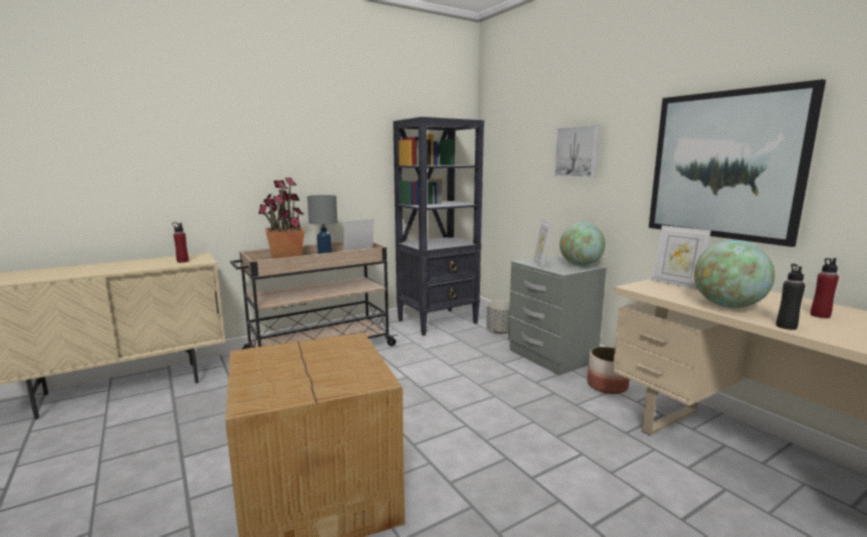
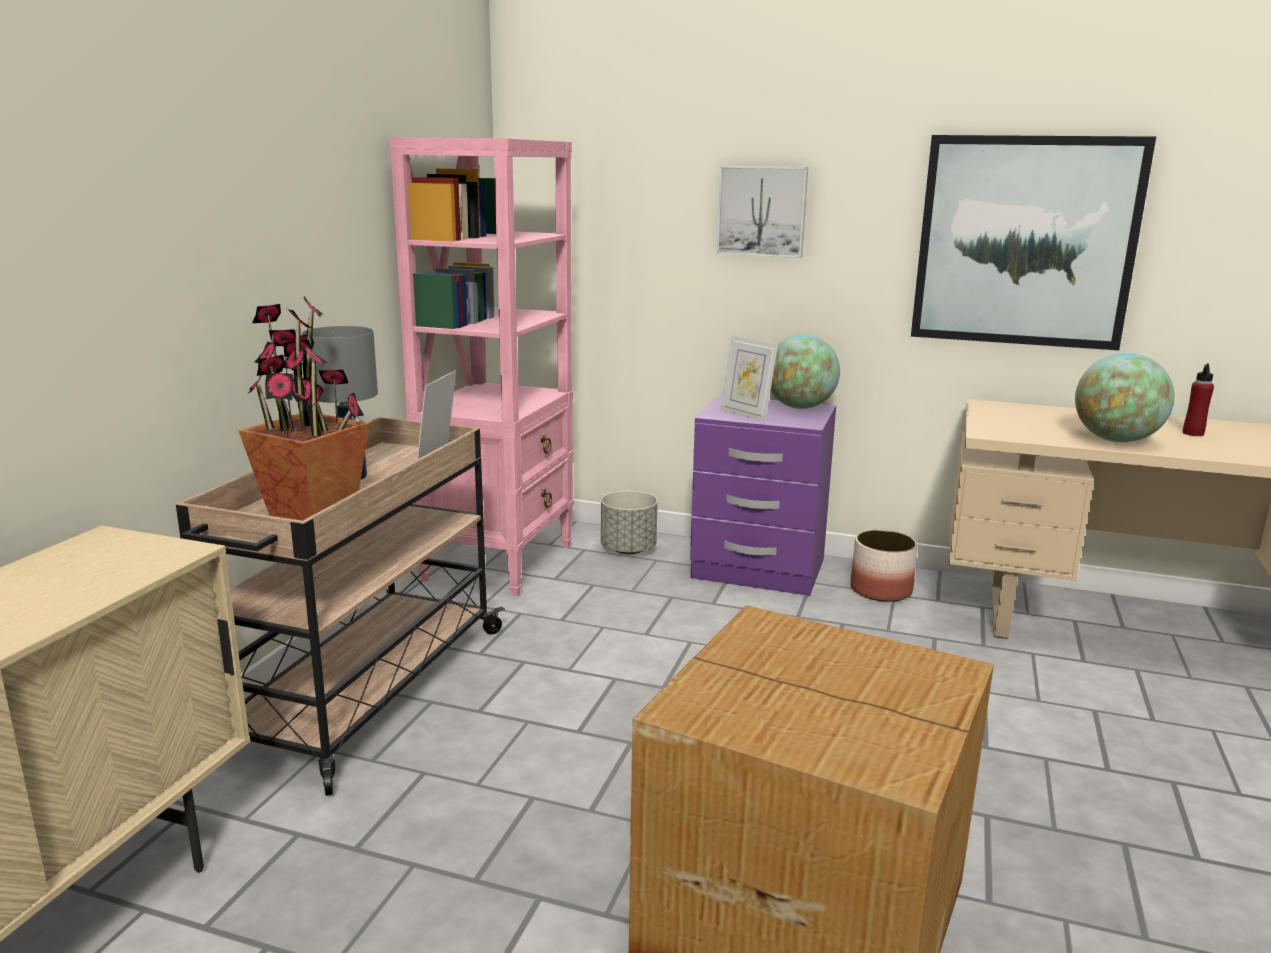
camera: 40 degrees left, 5 degrees up
(182, 261) = (116, 564): red bottle -> none
(438, 322) = (500, 562): black bookcase -> pink bookcase
(551, 356) = (758, 570): grey nightstand -> purple nightstand
(676, 284) = (1007, 419): picture frame -> none
(786, 326) = (1205, 454): black bottle -> none

